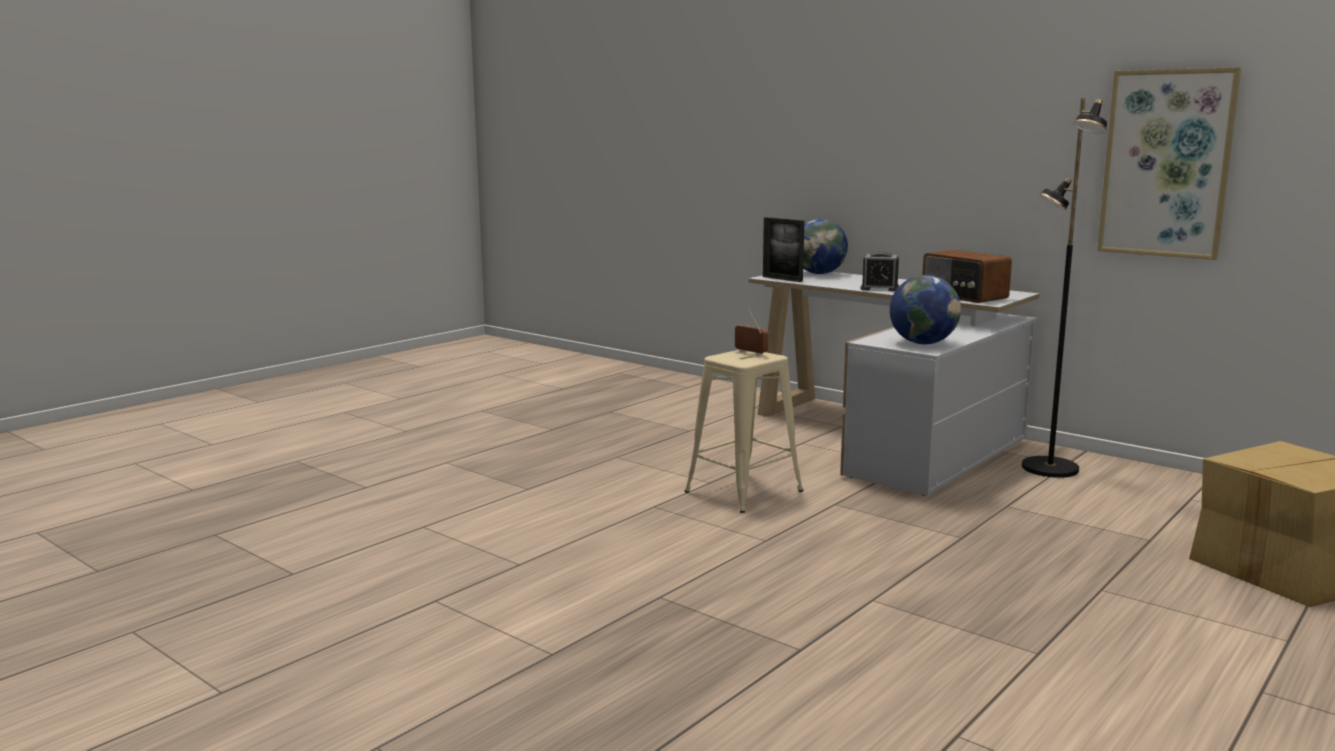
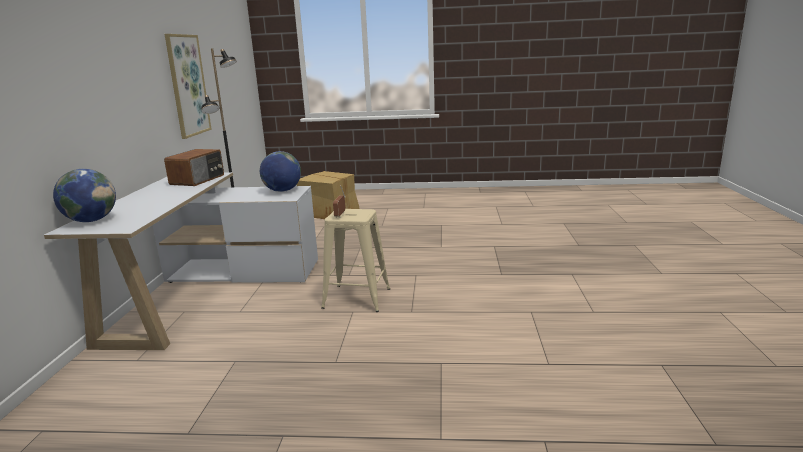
camera: 125 degrees left, 5 degrees up
(782, 279) = (135, 222): picture frame -> none
(879, 288) = (177, 195): alarm clock -> none

